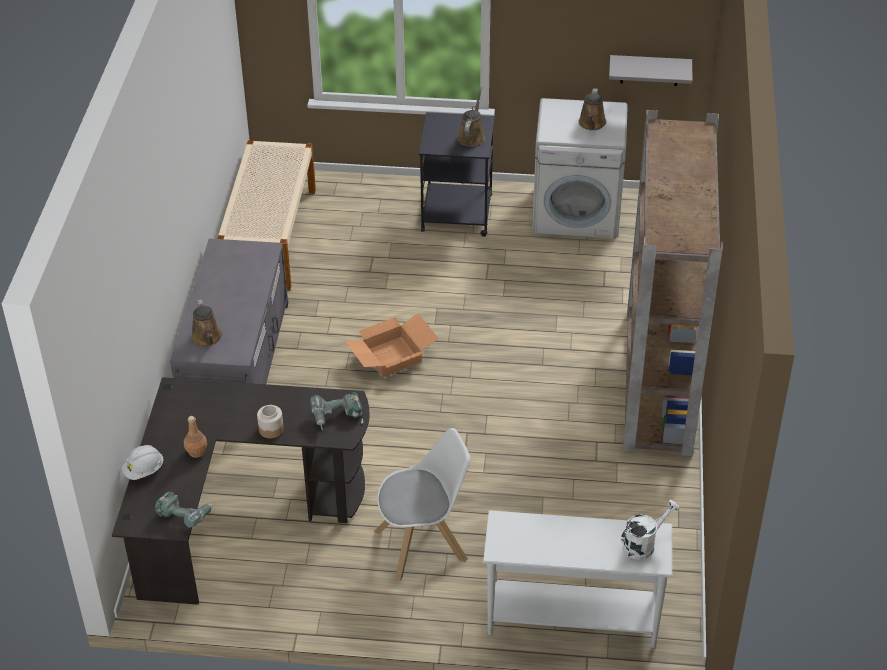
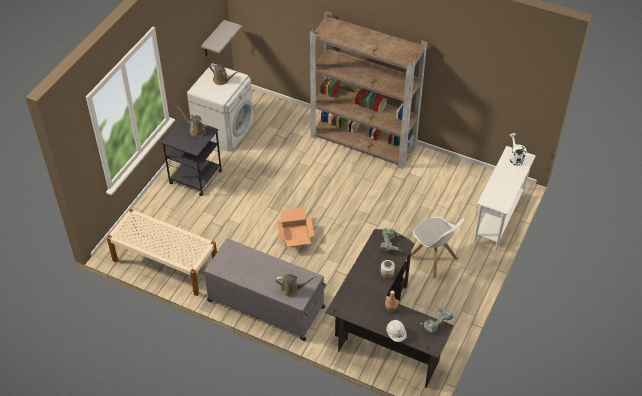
camera: 70 degrees left, 5 degrees up
(423, 545) = (433, 259): chair -> chair turned 135 degrees clockwise

